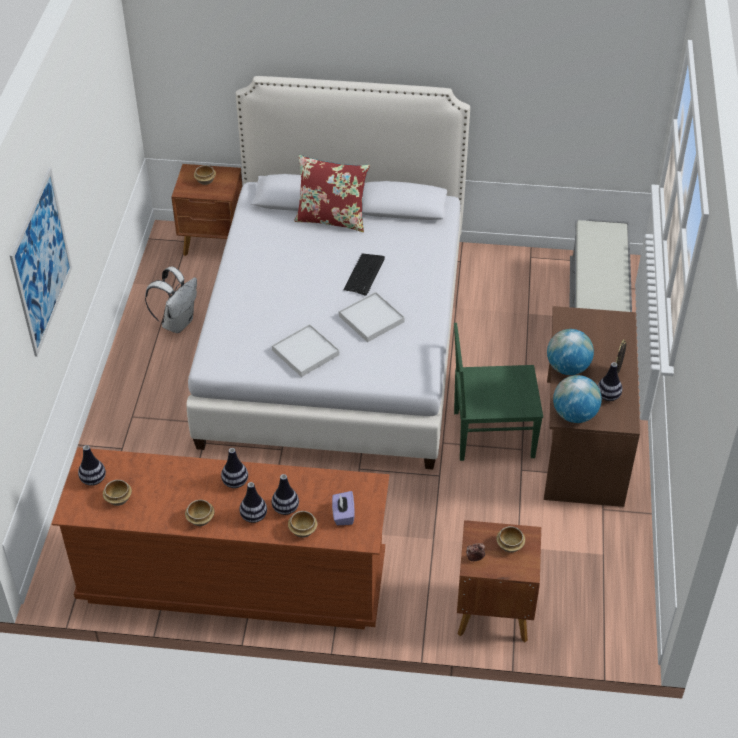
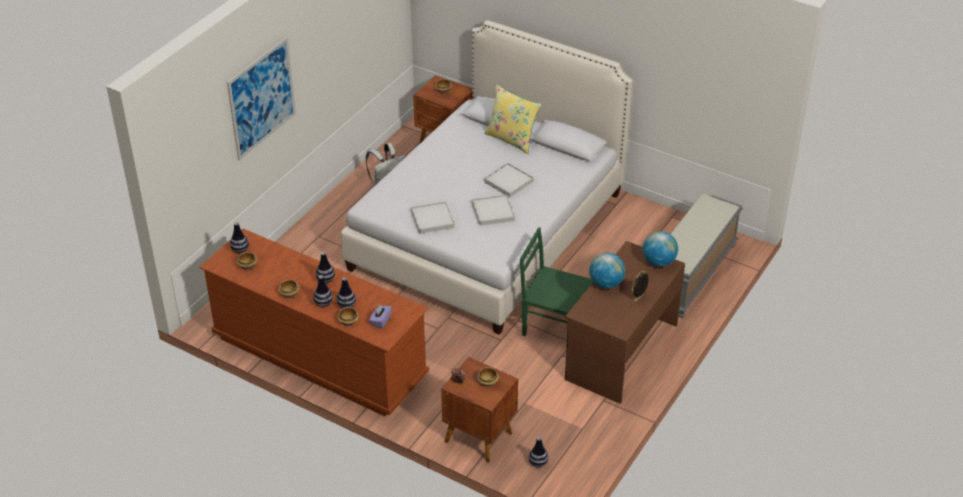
camera: 25 degrees right, 5 degrees down
(332, 219) = (512, 139): red pillow -> yellow pillow
(364, 274) = (508, 182): keyboard -> white tray
(574, 415) = (587, 314): globe -> globe (658, 262)
(608, 396) = (621, 310): vase -> vase (538, 463)

